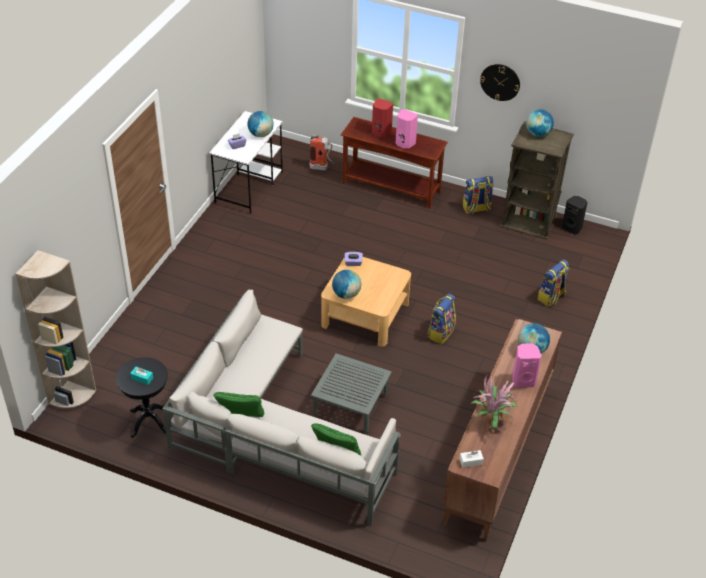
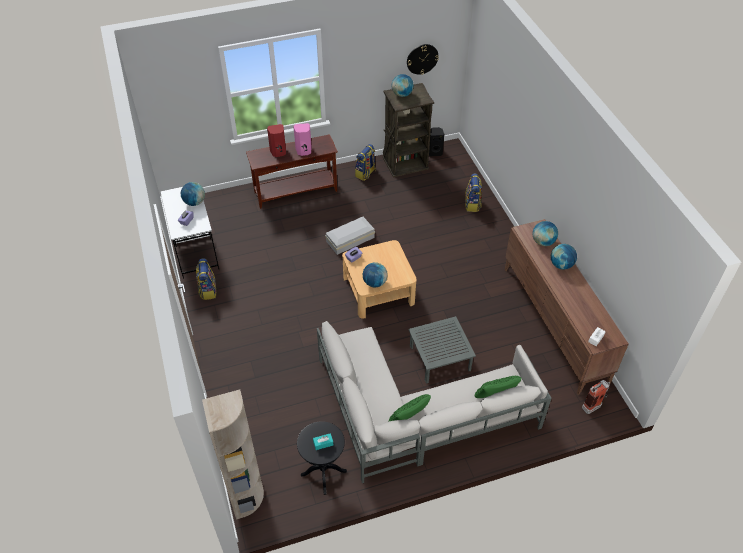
camera: 40 degrees left, 5 degrees up
(322, 168) = (232, 205): fire extinguisher -> fire extinguisher (594, 405)
(391, 256) = (349, 239): none -> white storage box
(440, 332) = (437, 270): backpack -> backpack (208, 290)
(492, 420) = (575, 303): potted plant -> none
(500, 82) = (357, 68): wall clock -> wall clock (422, 59)
(523, 380) = (561, 265): pink speaker -> globe

